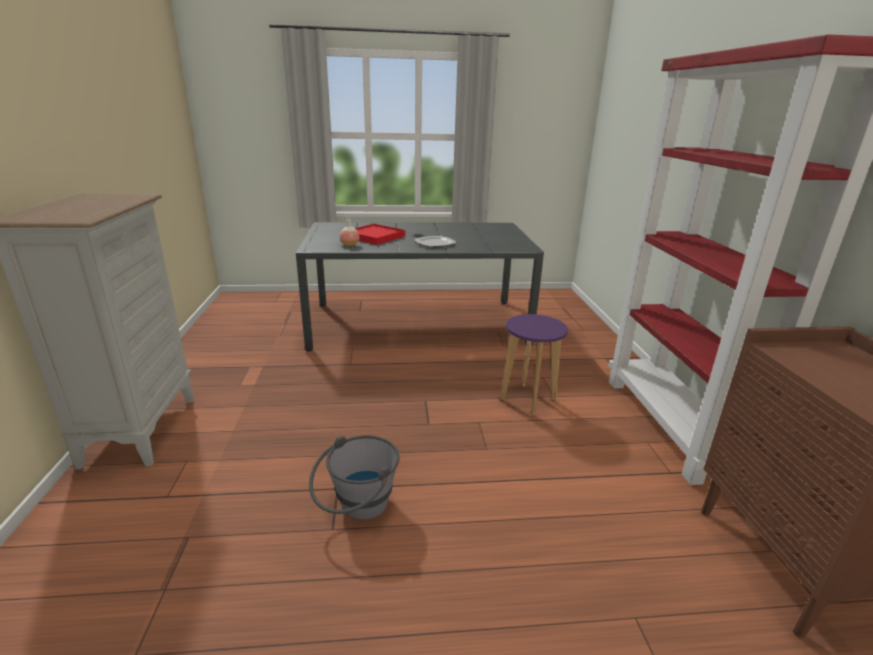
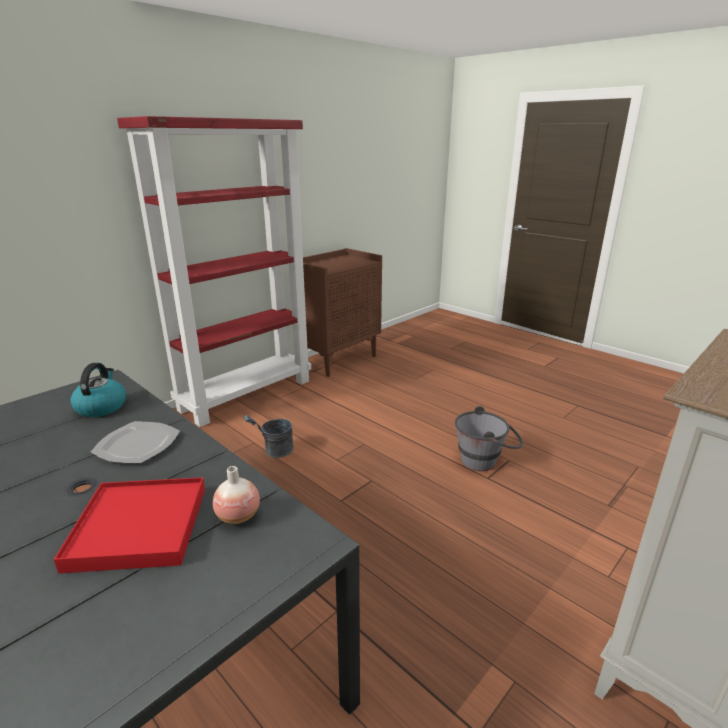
camera: 130 degrees left, 0 degrees up
(490, 244) = (101, 406): none -> kettle
(527, 399) = (274, 451): purple stool -> grey bucket

